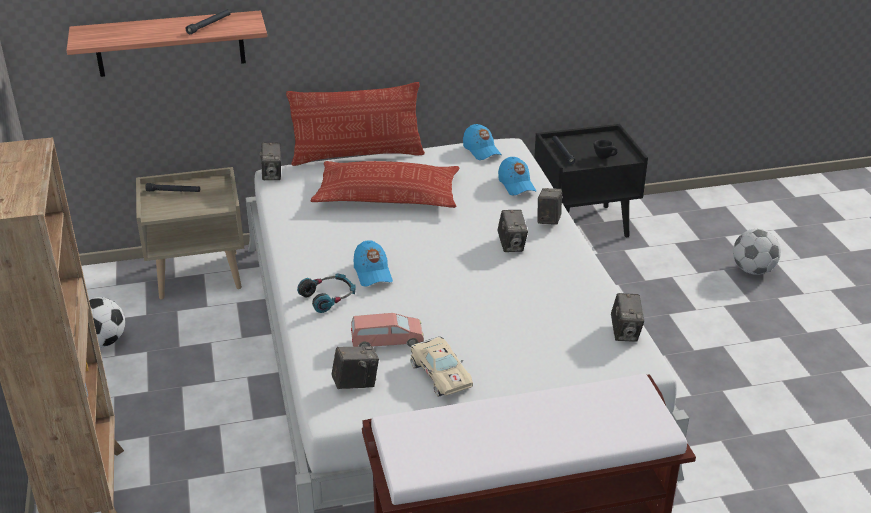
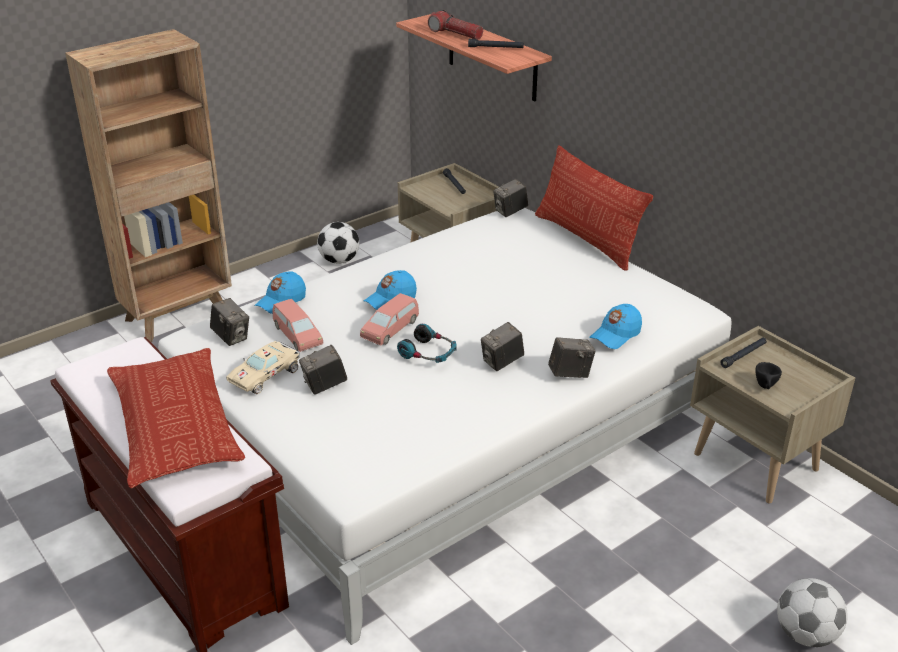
camera: 65 degrees right, 0 degrees up
(147, 32) = (455, 34): none -> flashlight
(328, 297) = (342, 291): headphones -> headphones (428, 353)
(387, 194) = (530, 272): pillow -> pillow (174, 425)
(423, 285) = (390, 329): none -> pink toy car
(481, 150) = (663, 297): blue cap -> blue cap (281, 302)
(584, 225) = (757, 462): black nightstand -> beige nightstand
(625, 333) = (396, 469): camera -> camera (324, 386)

